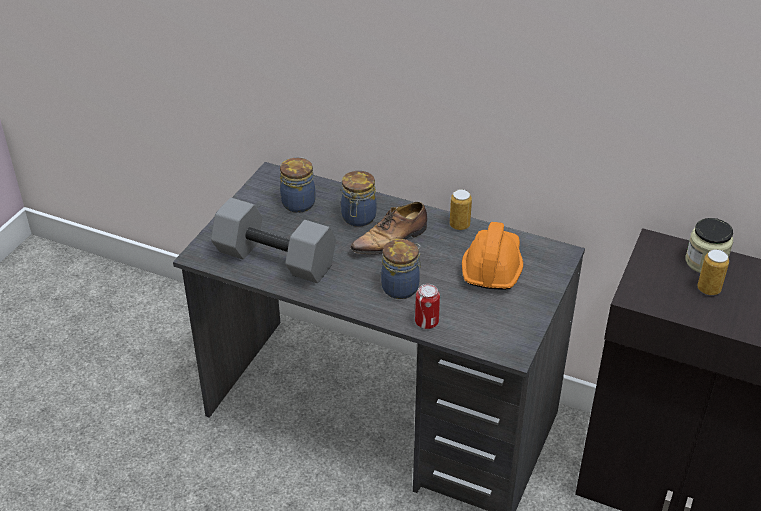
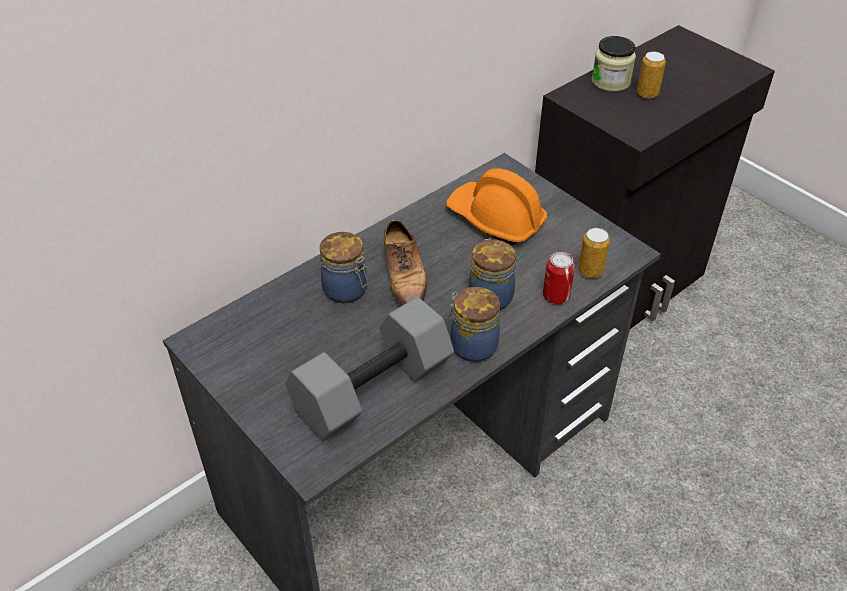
camera: 65 degrees left, 5 degrees up
(299, 202) = (277, 333): jar -> jar (472, 345)
(459, 225) = (415, 218): can -> can (590, 271)

